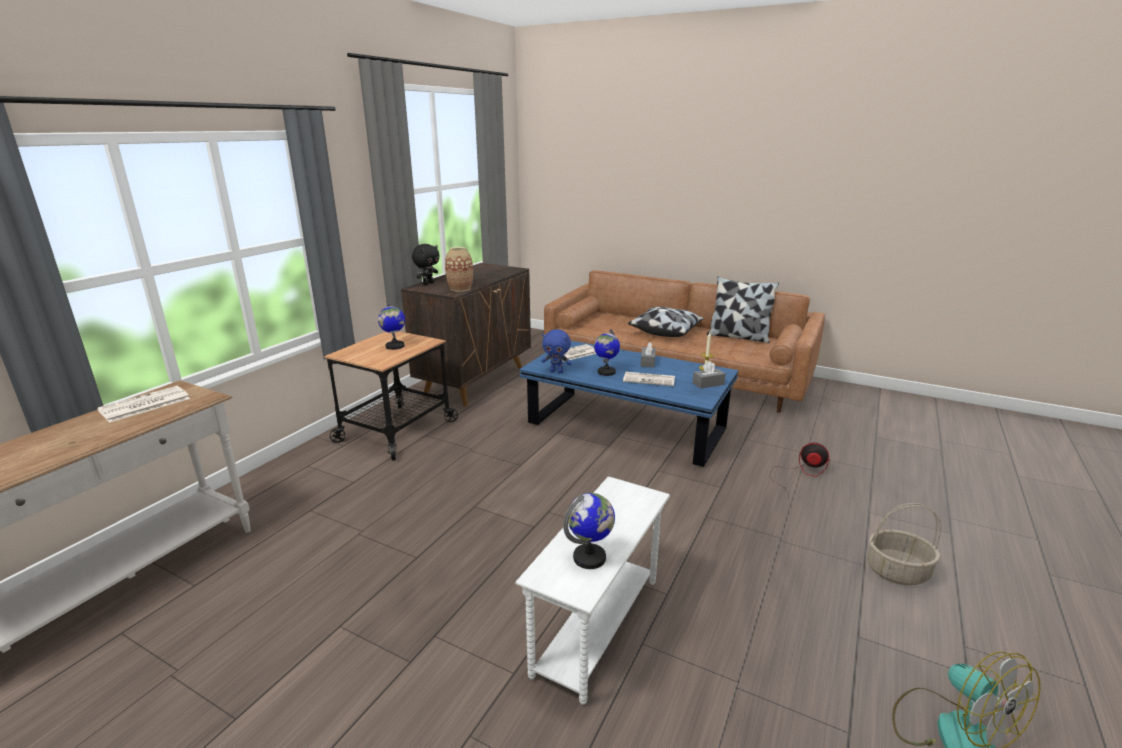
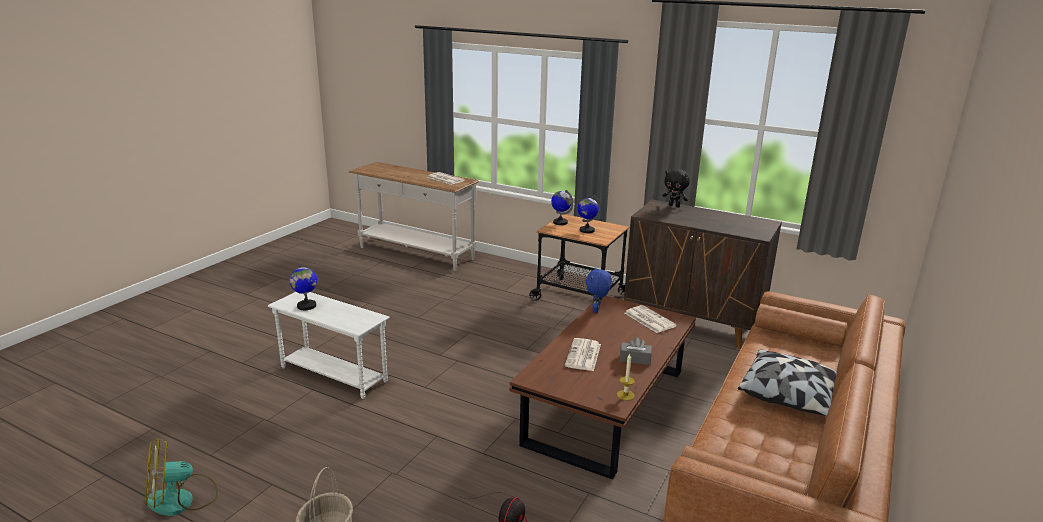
camera: 90 degrees right, 0 degrees up
(460, 288) = (660, 216): vase -> none
(606, 372) = (600, 334): globe -> globe (560, 222)
(626, 427) = (606, 407): blue coffee table -> brown coffee table
(708, 384) = (575, 389): grey tissue box -> none
(738, 337) = (801, 460): pillow -> none

